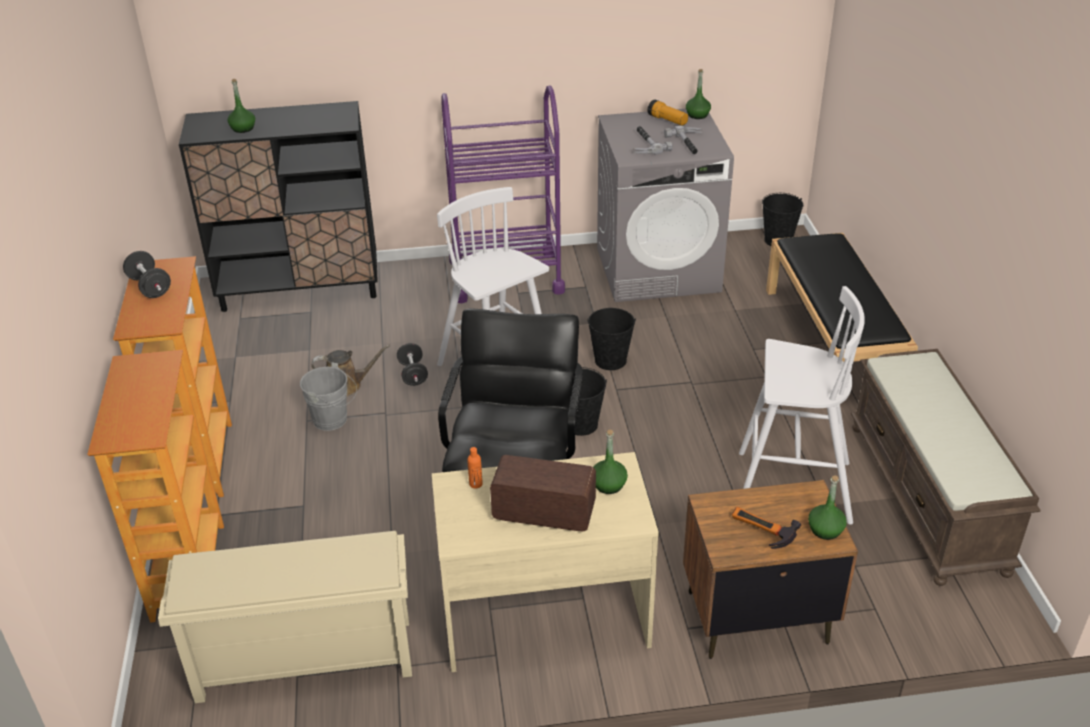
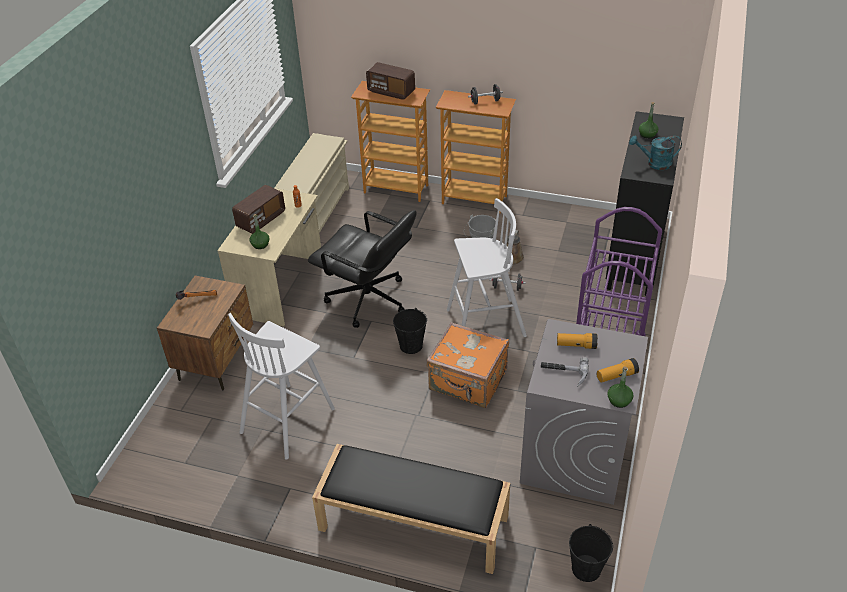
camera: 115 degrees right, 5 degrees up
(133, 399) = (391, 92): none -> radio
(314, 115) = (654, 163): none -> turquoise watering can
(610, 360) = (468, 382): black bucket -> orange suitcase
(644, 144) = (576, 345): hammer -> flashlight
(825, 530) = (178, 322): green bottle -> none
(928, 497) = (228, 484): brown bench -> none

